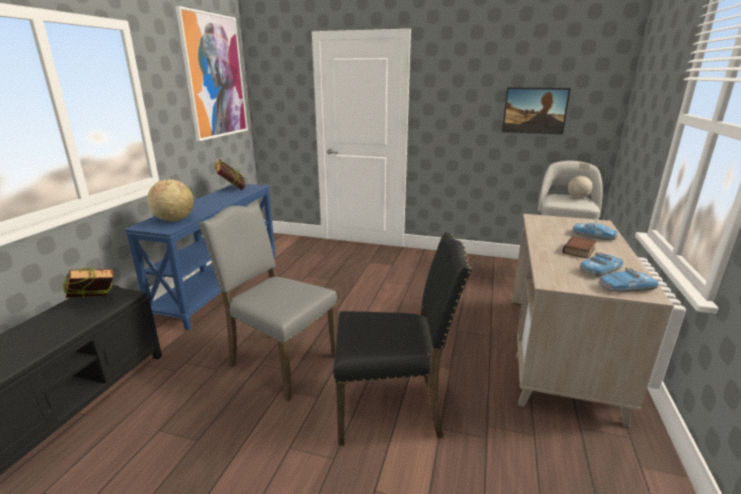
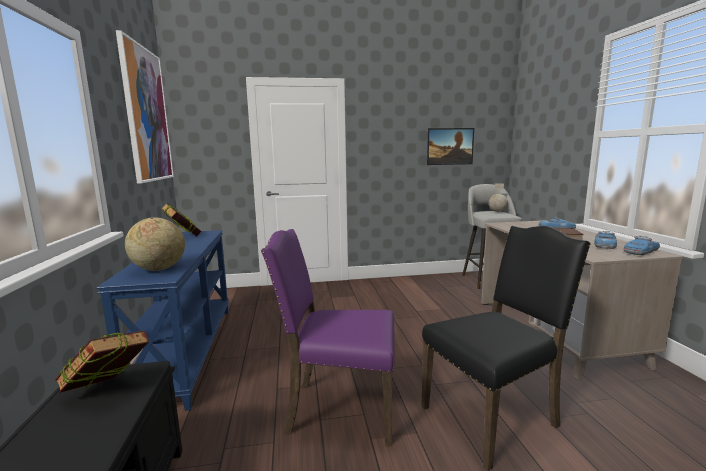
camera: 25 degrees left, 10 degrees down
(280, 361) = (339, 409): grey chair -> purple chair

